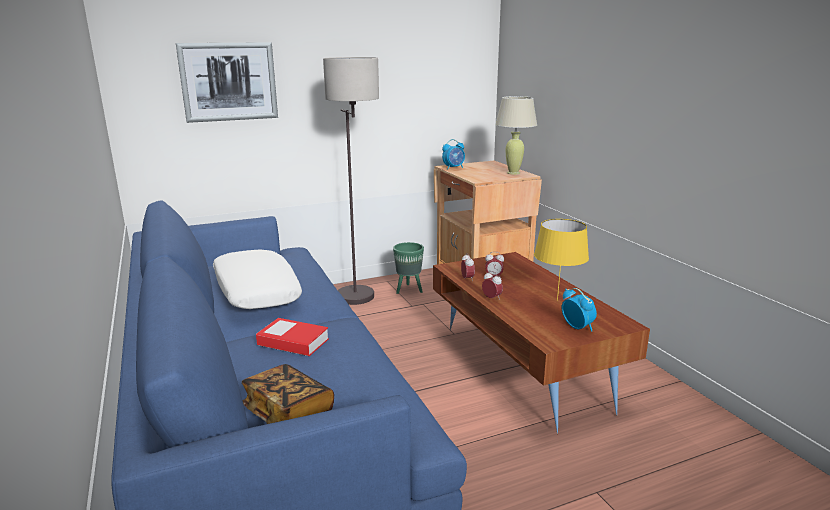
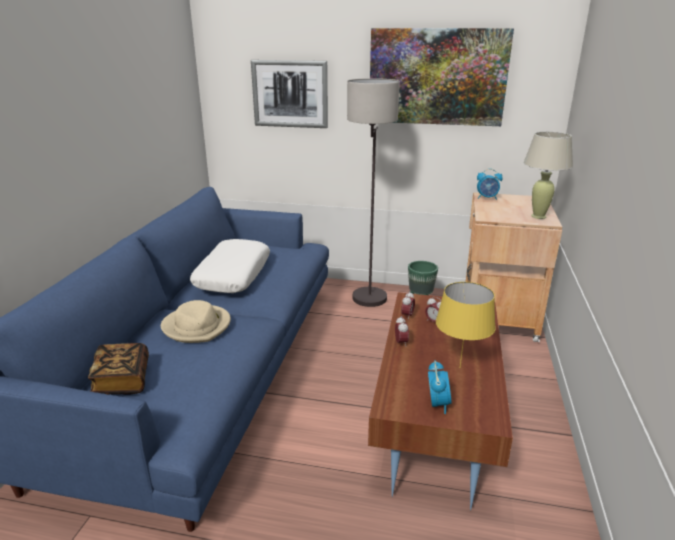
camera: 35 degrees right, 5 degrees up
(293, 342) = (197, 326): book -> beige hat
(386, 56) = (437, 77): none -> picture

